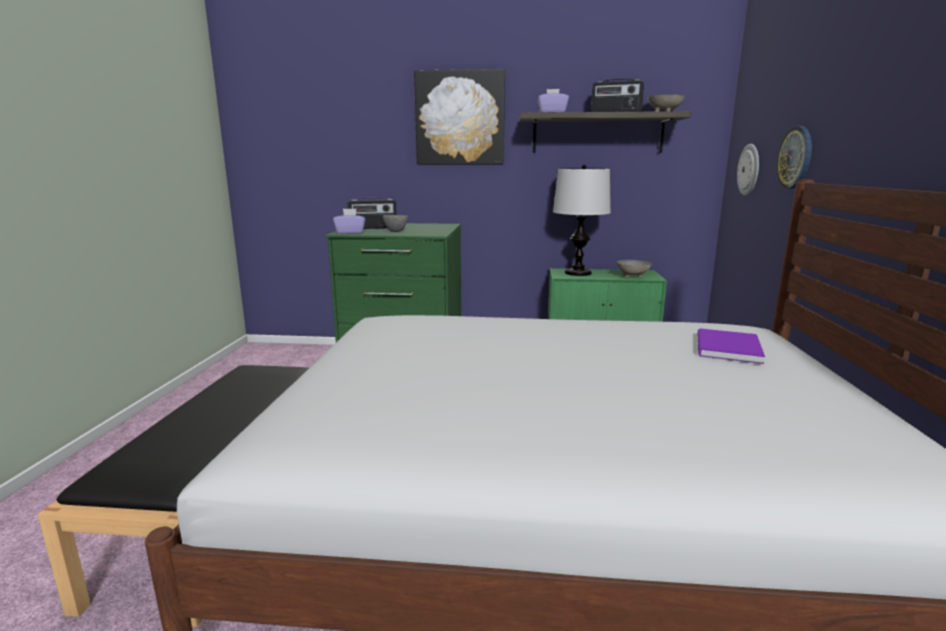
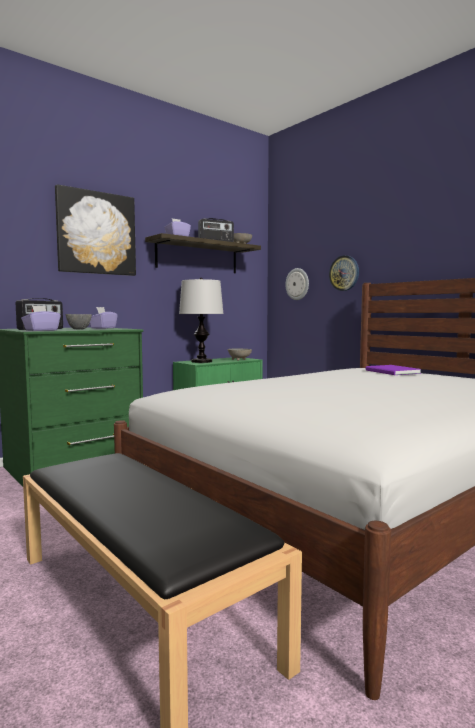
camera: 45 degrees left, 10 degrees down
(431, 229) = (103, 328): none -> purple tissue box

